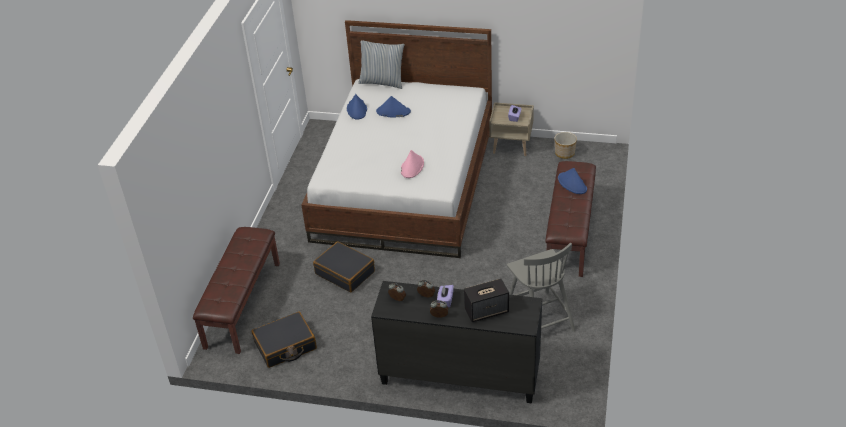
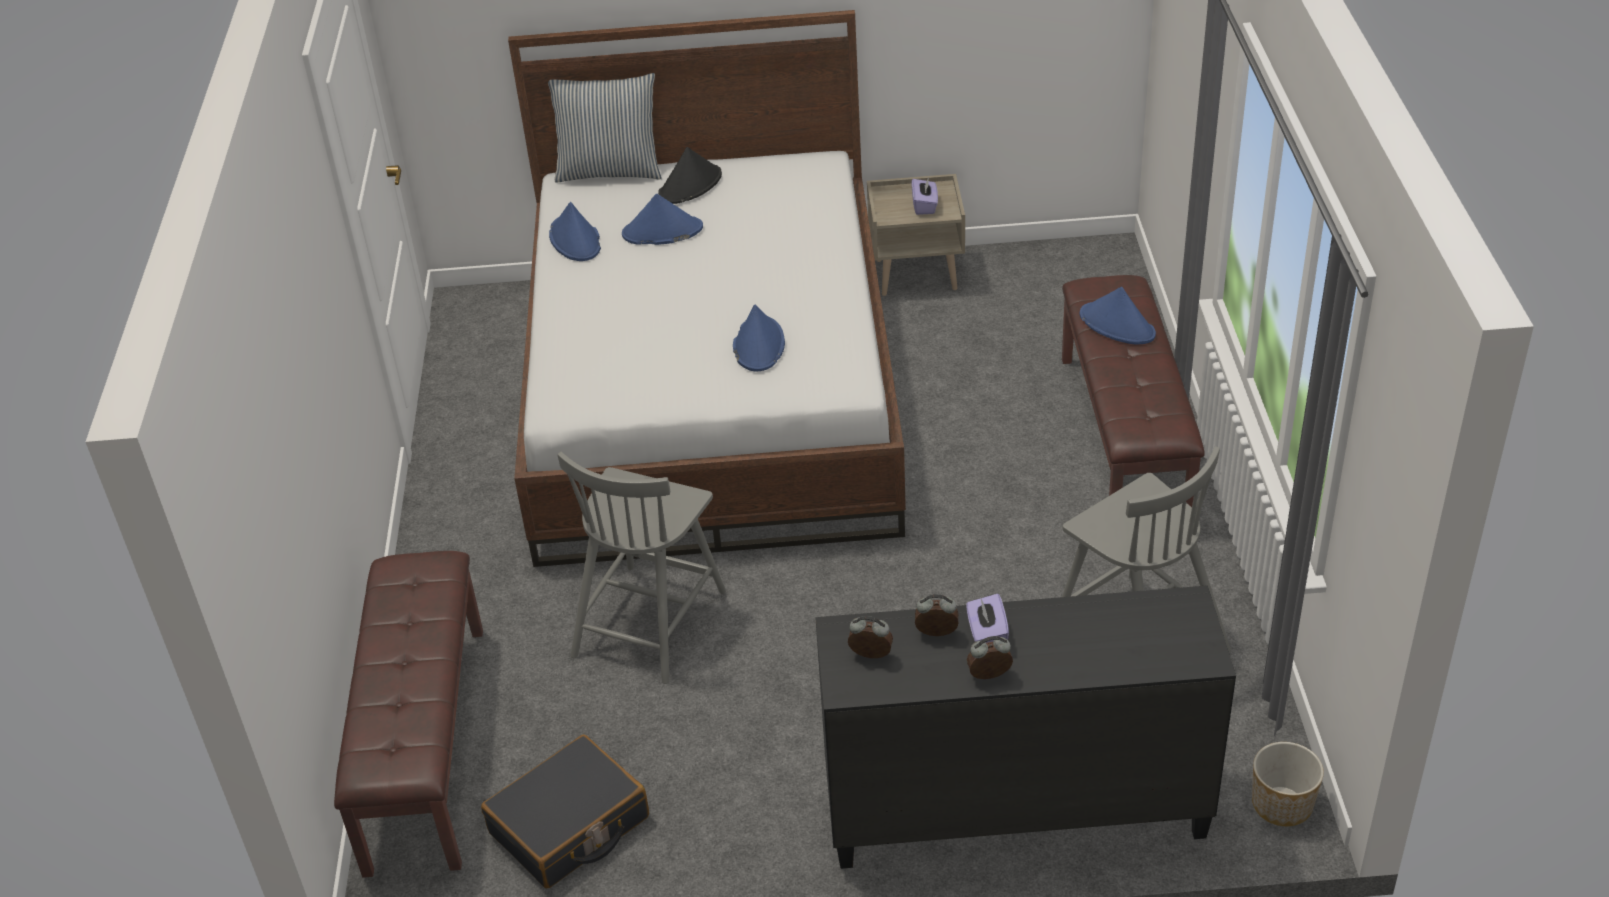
camera: 15 degrees left, 0 degrees up
(345, 272) = (650, 621): black suitcase -> grey chair
(412, 93) = (690, 185): none -> black hat
(412, 167) = (758, 345): pink hat -> blue hat
(487, 311) = (1095, 640): speaker -> none
(565, 153) = (1038, 270): planter -> planter (1282, 804)

